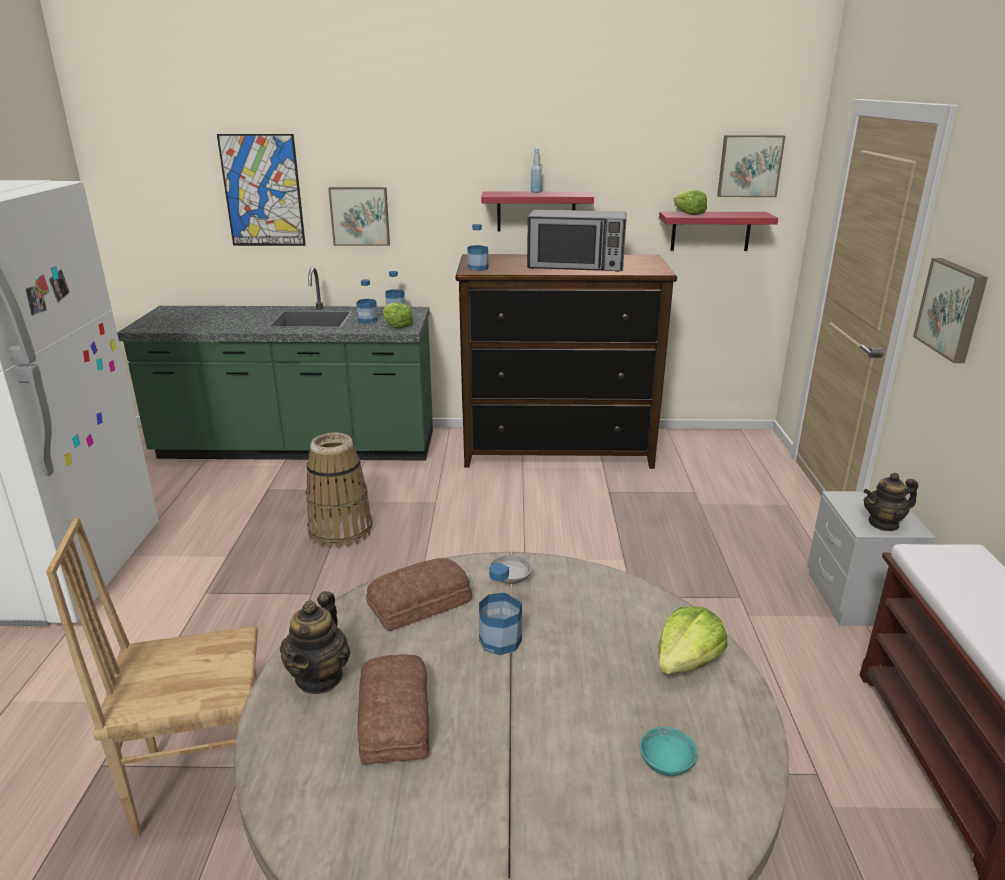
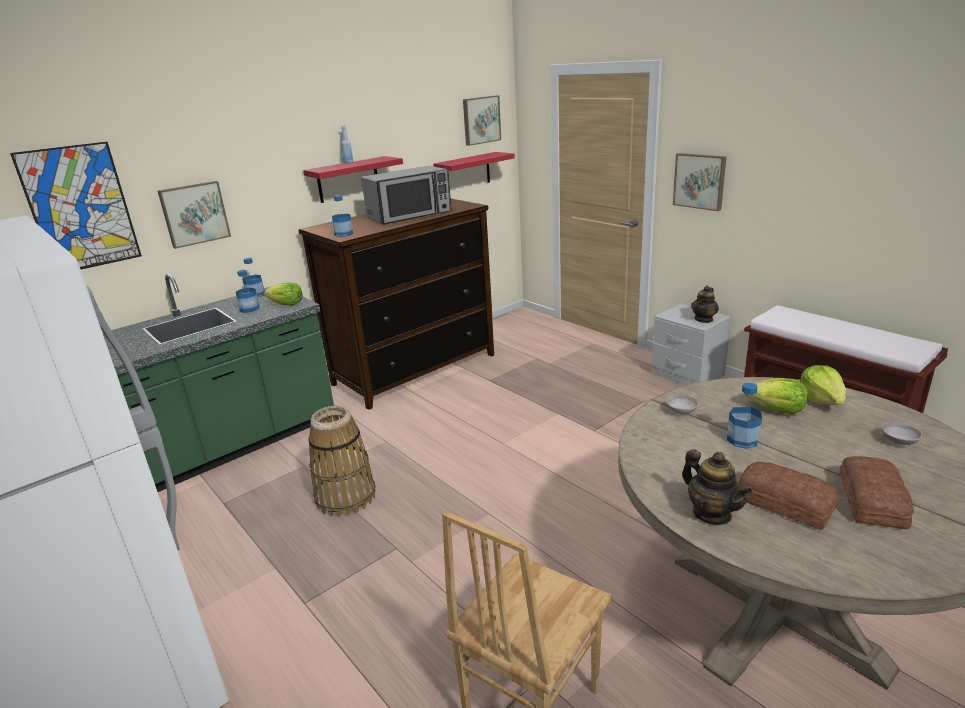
camera: 40 degrees left, 0 degrees up
(421, 604) = (671, 448): bread -> bread (873, 500)
(666, 763) = (899, 441): turquoise bowl -> grey bowl
(688, 214) = (457, 161): lettuce -> lettuce (777, 409)

